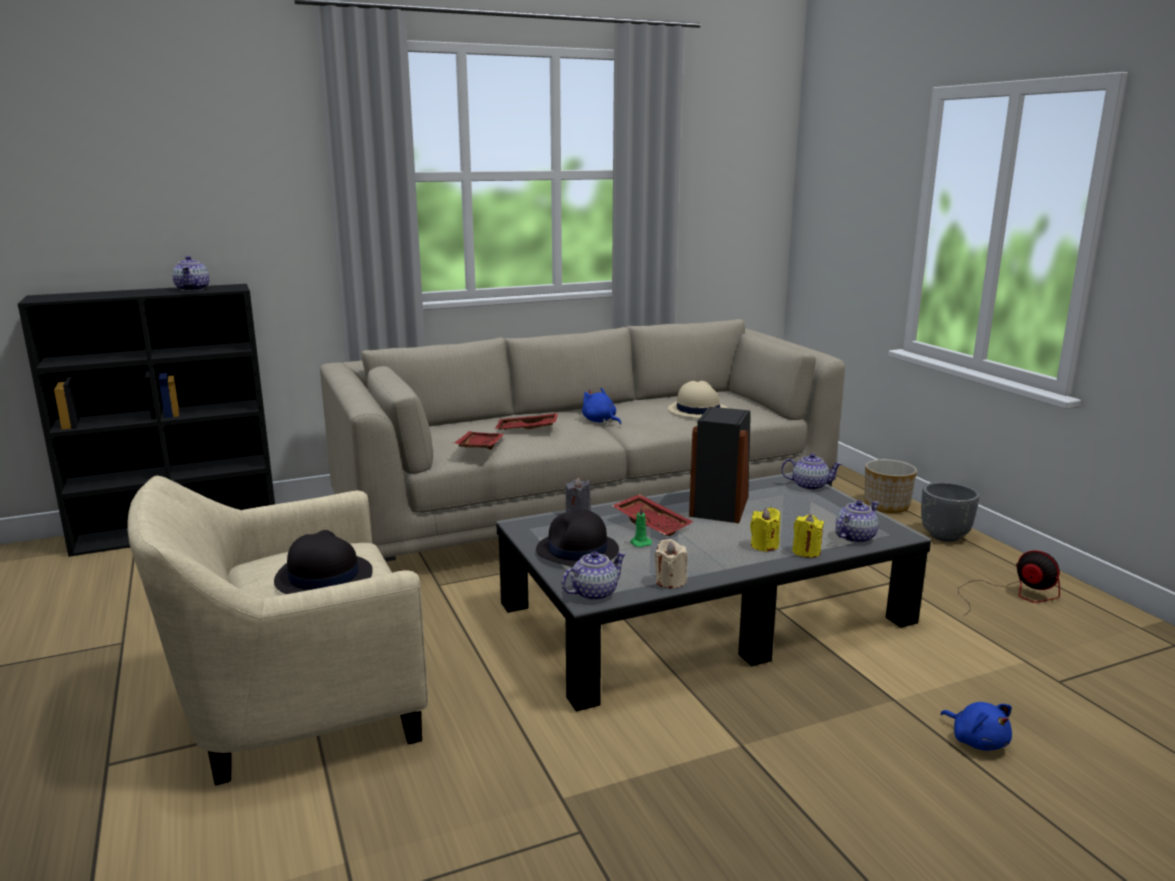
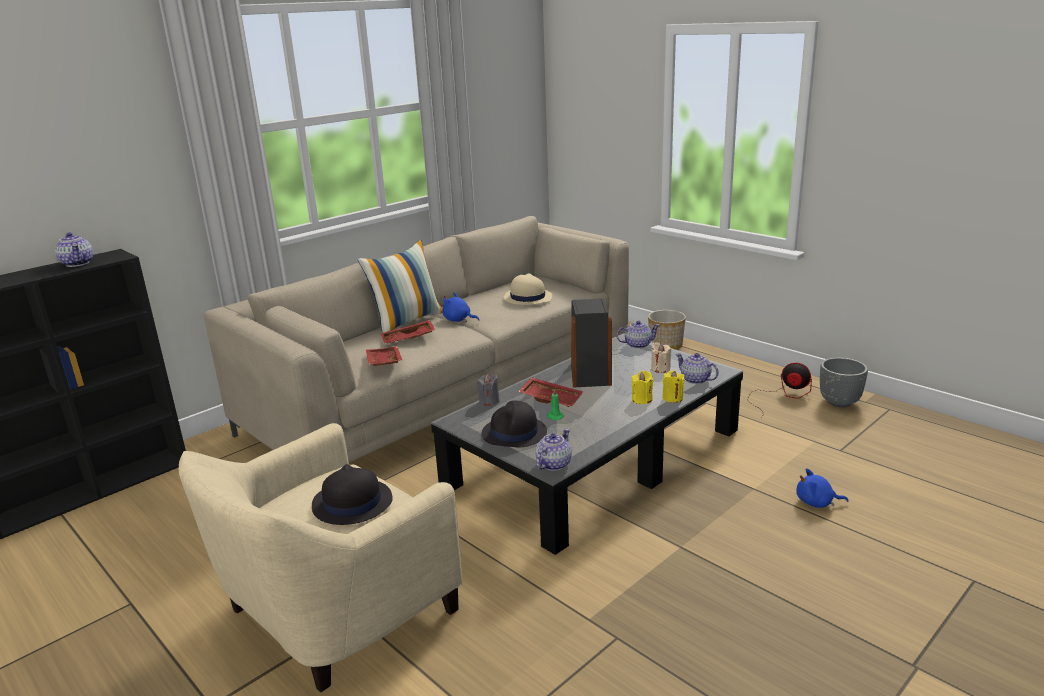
camera: 20 degrees left, 5 degrees up
(543, 413) = (407, 321): none -> pillow
(670, 581) = (599, 442): beige candle -> beige candle (660, 369)
(854, 537) = (695, 380): teapot -> teapot turned 75 degrees counterclockwise
(945, 536) = (717, 361): grey planter -> grey planter (839, 402)
(977, 741) = (817, 503): blue plush toy -> blue plush toy turned 150 degrees clockwise

